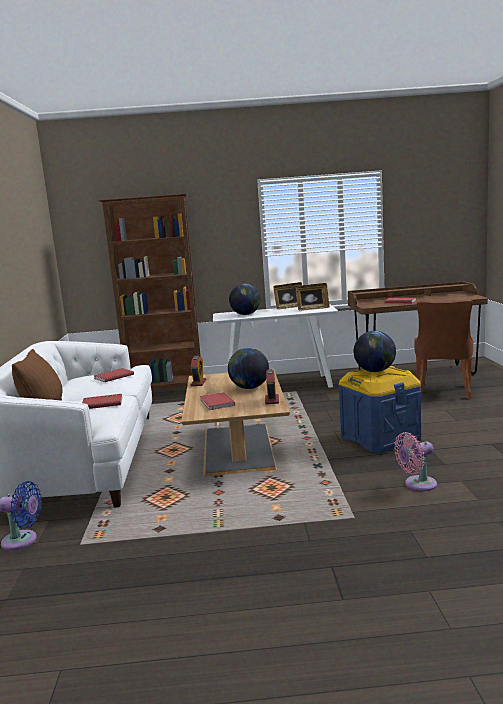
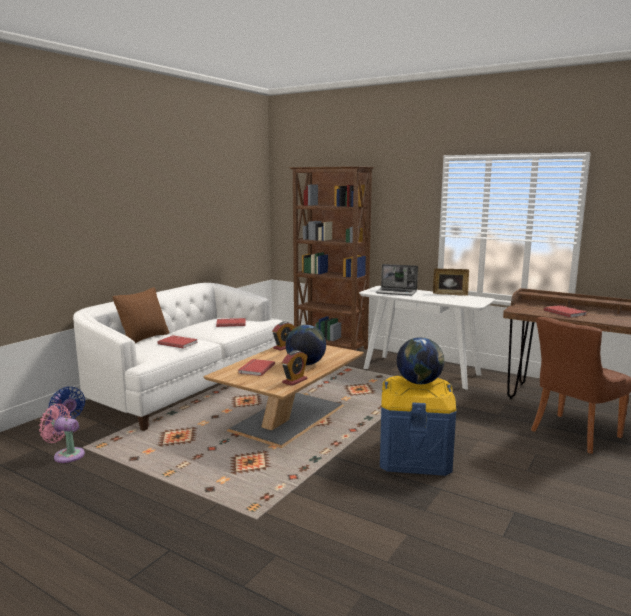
camera: 35 degrees right, 0 degrees up
(246, 314) = (397, 292): globe -> laptop
(313, 309) = (464, 300): picture frame -> none
(417, 485) = (361, 517): pink fan -> pink fan (66, 455)

